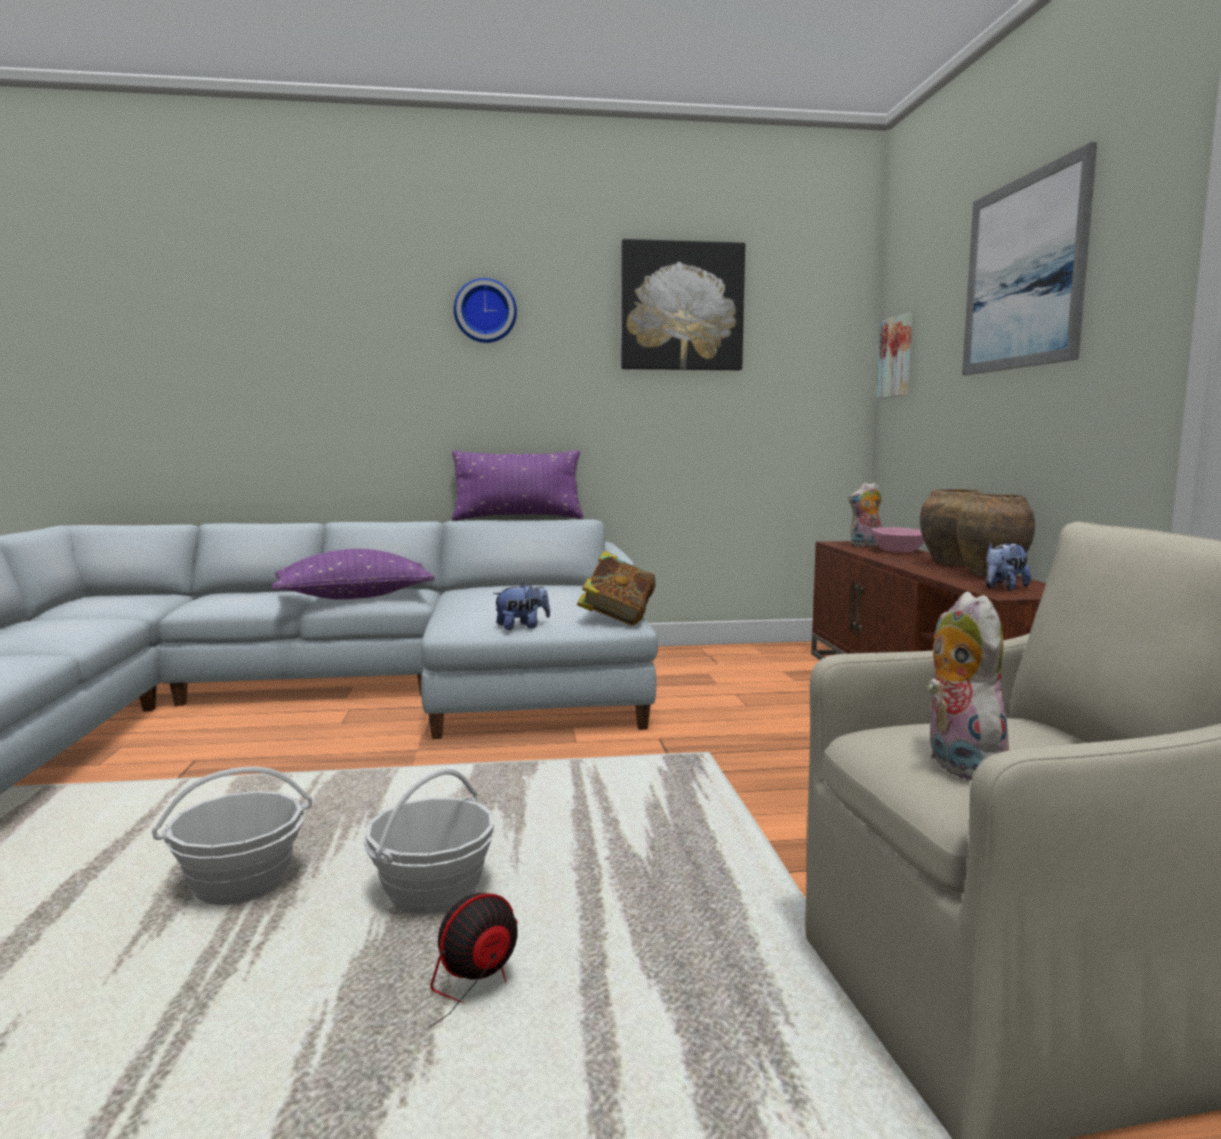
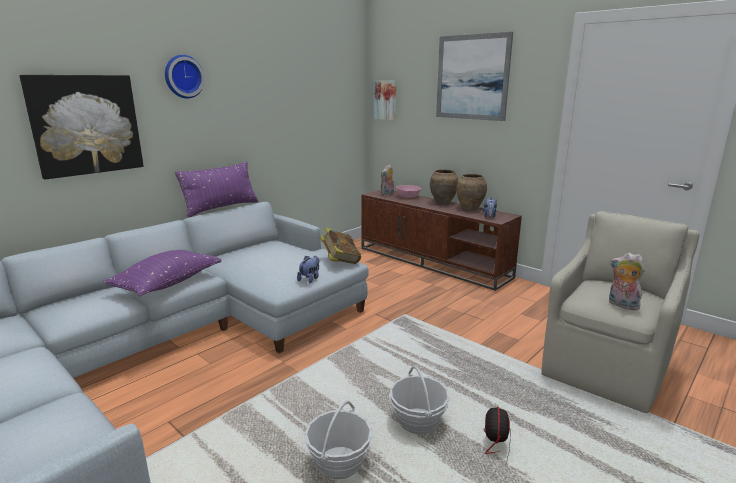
camera: 40 degrees left, 10 degrees up
(681, 307) = (288, 72): picture -> picture (86, 125)

